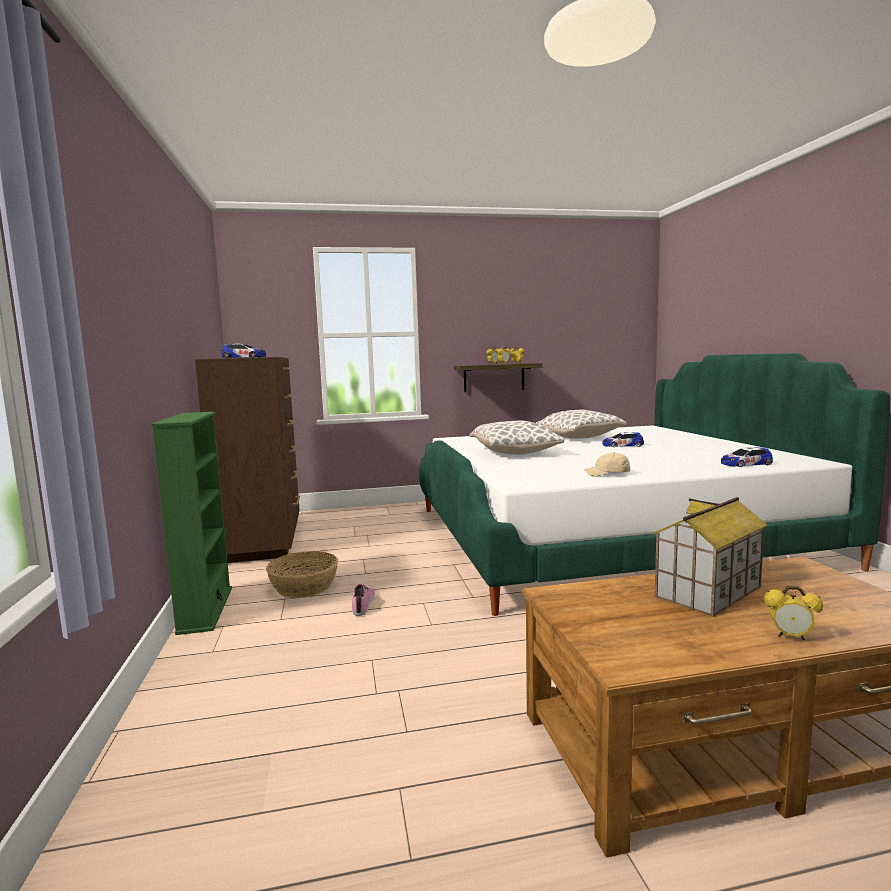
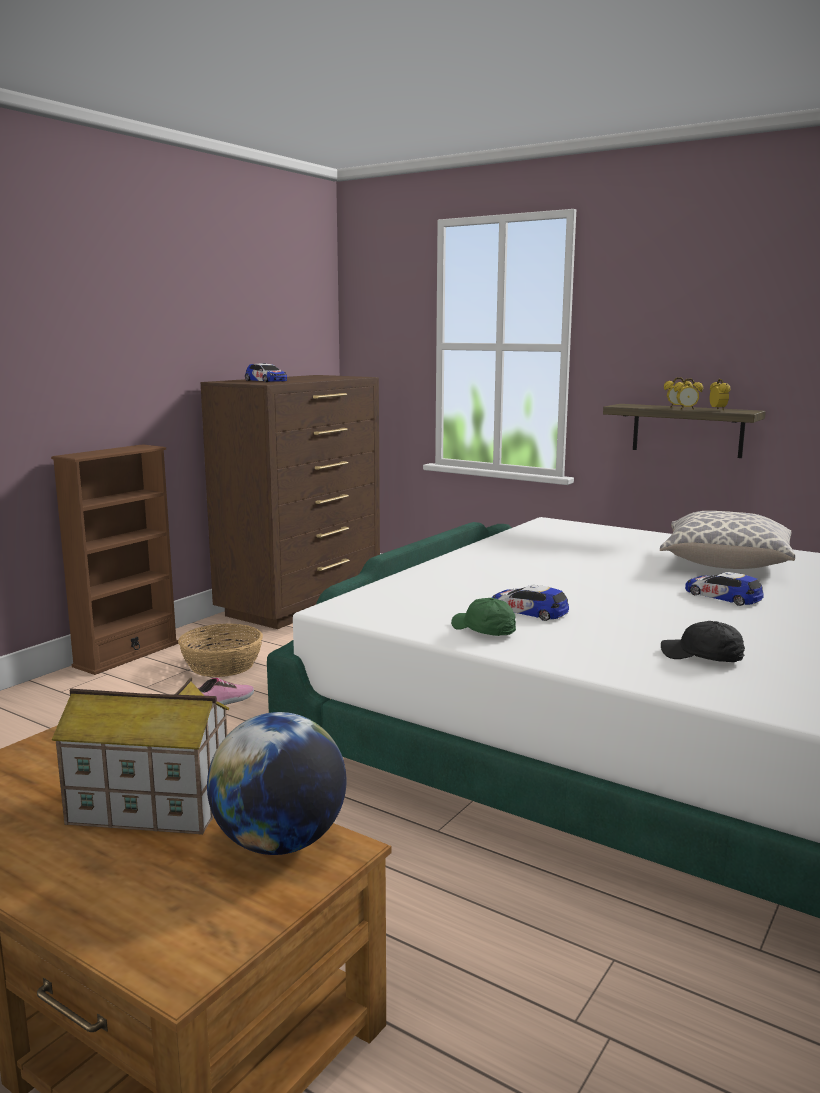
camera: 45 degrees right, 5 degrees up
(205, 610) = (127, 655): green bookcase -> brown bookcase
(514, 453) = (524, 565): pillow -> none
(608, 474) = (483, 631): beige cap -> green cap
(698, 461) = (702, 658): none -> black cap
(746, 464) = (751, 690): toy car -> toy car (528, 611)
(786, 574) = (279, 843): none -> globe
(790, 637) = (33, 878): alarm clock -> none

